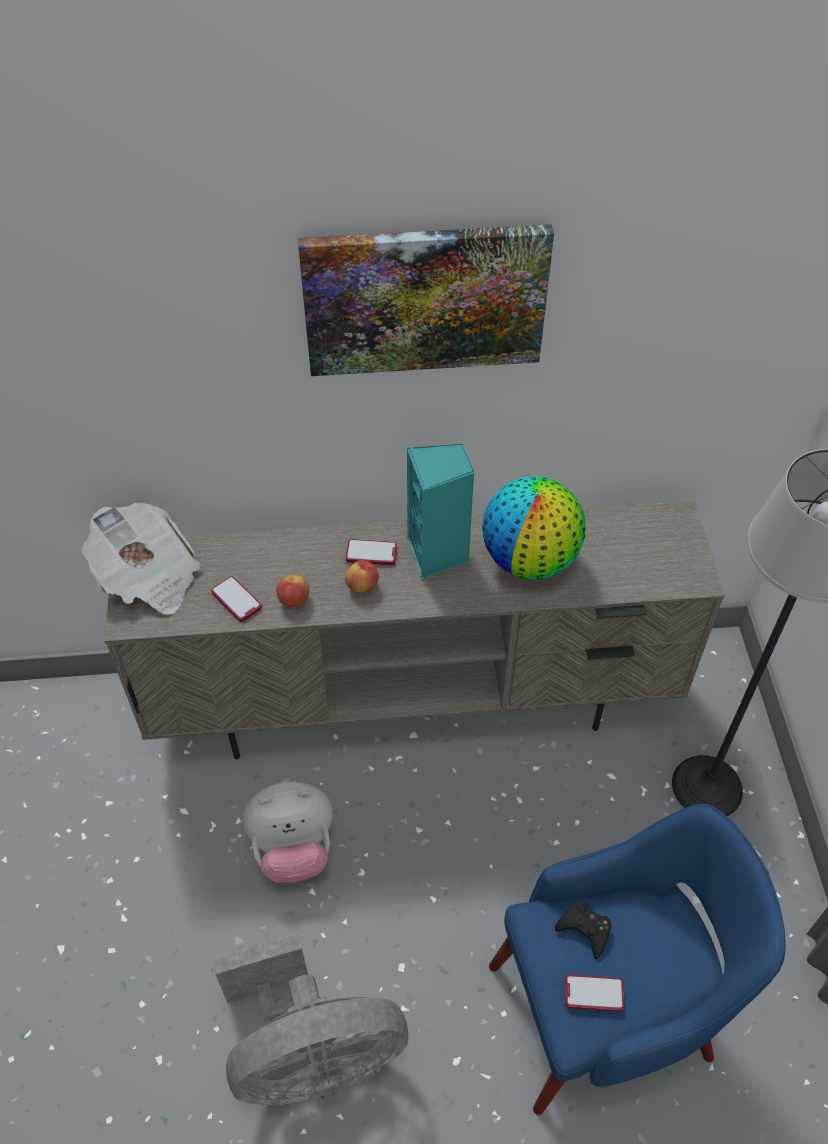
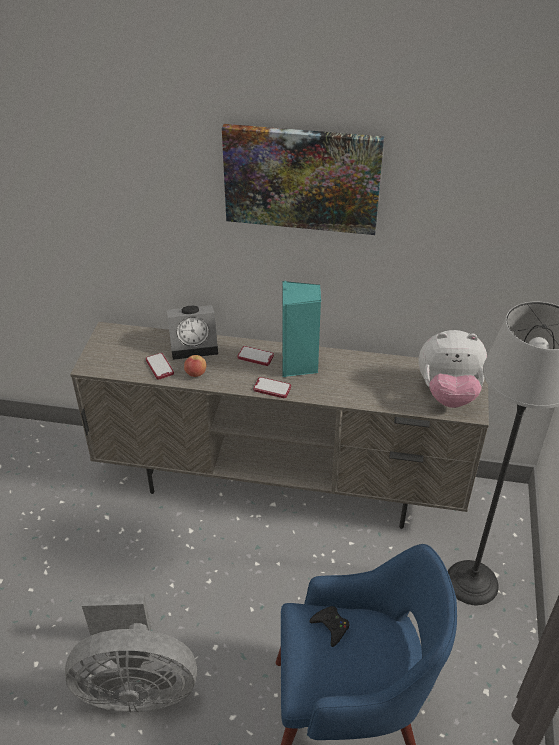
camera: 15 degrees right, 10 degrees down
(148, 577) = (111, 344): newspaper -> none
(276, 551) = (195, 345): none -> alarm clock
(293, 849) = (169, 556): plush toy -> plush toy (448, 393)
(362, 586) = (242, 374): apple -> none
(530, 559) = (359, 379): globe -> none
(593, 993) = (322, 668): phone -> phone (272, 388)

